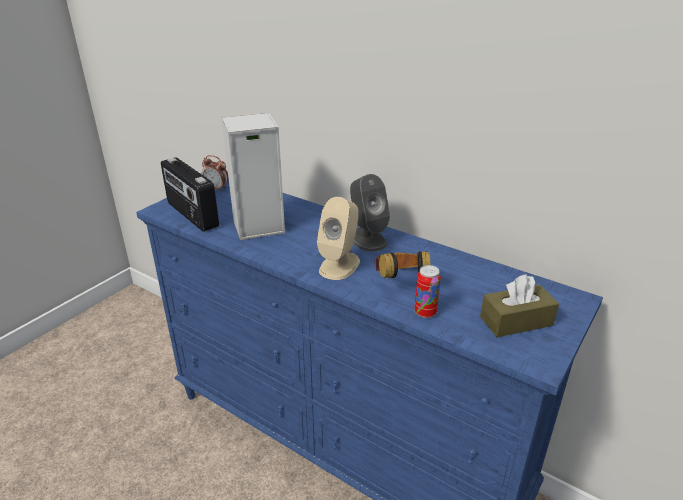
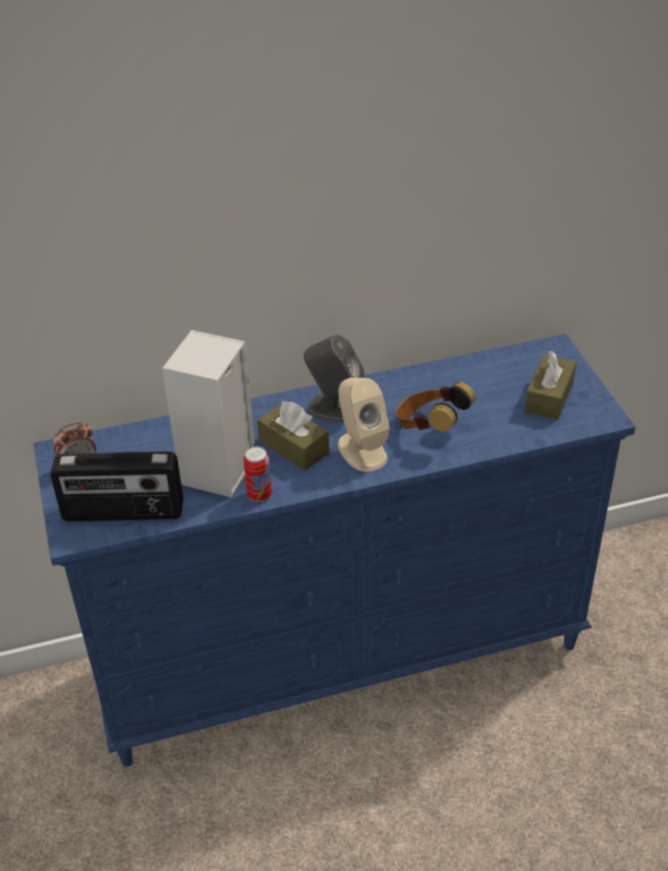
camera: 50 degrees left, 10 degrees up
(311, 240) = (293, 447): none -> brown tissue box
(425, 312) = (489, 439): can -> can (259, 495)

